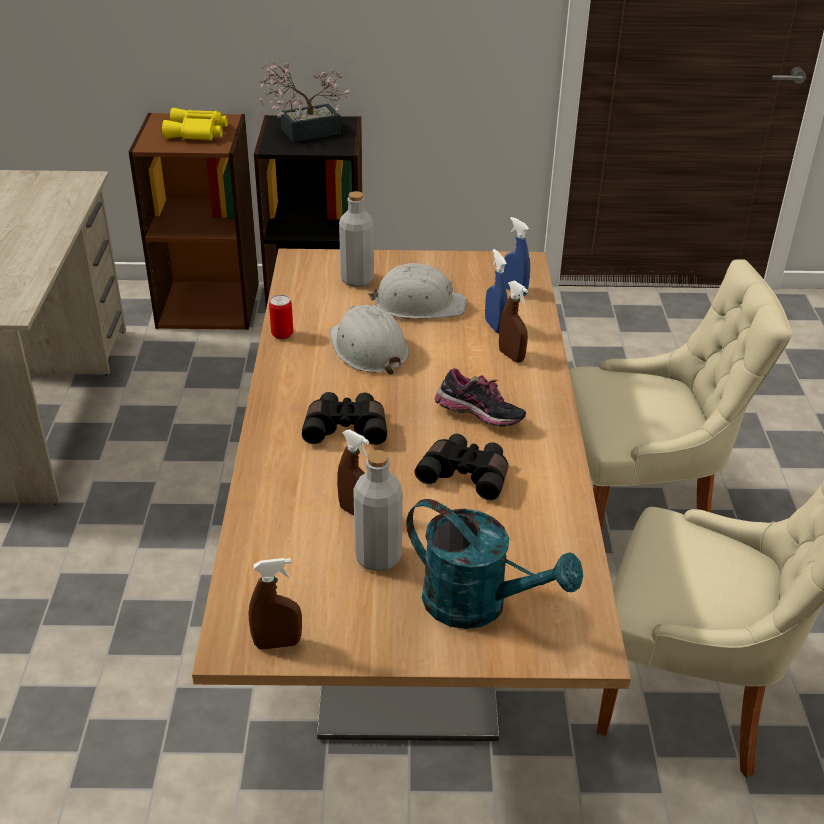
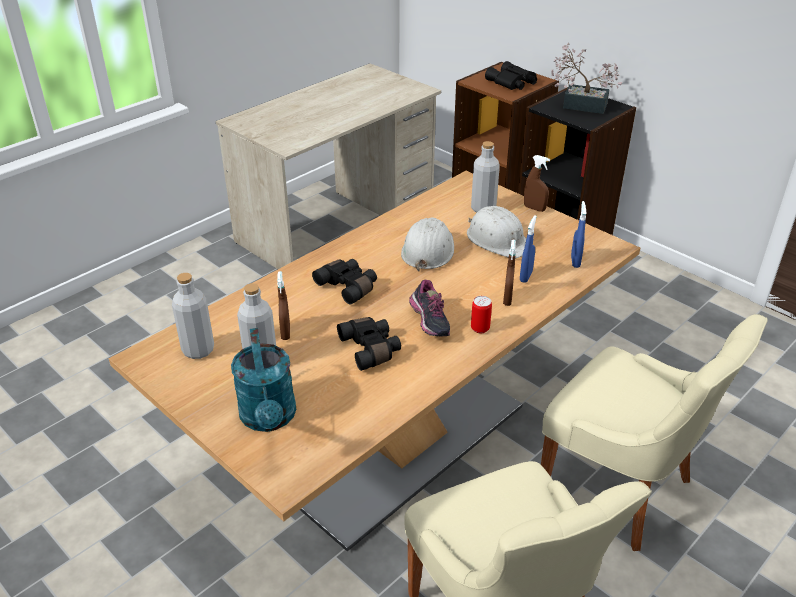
camera: 45 degrees right, 0 degrees up
(197, 133) = (511, 83): yellow binoculars -> black binoculars
(277, 643) = (158, 369): brown spray bottle -> brown spray bottle (534, 208)
(282, 334) = (393, 219): can -> can (480, 328)
(289, 592) = (198, 350): none -> grey bottle

